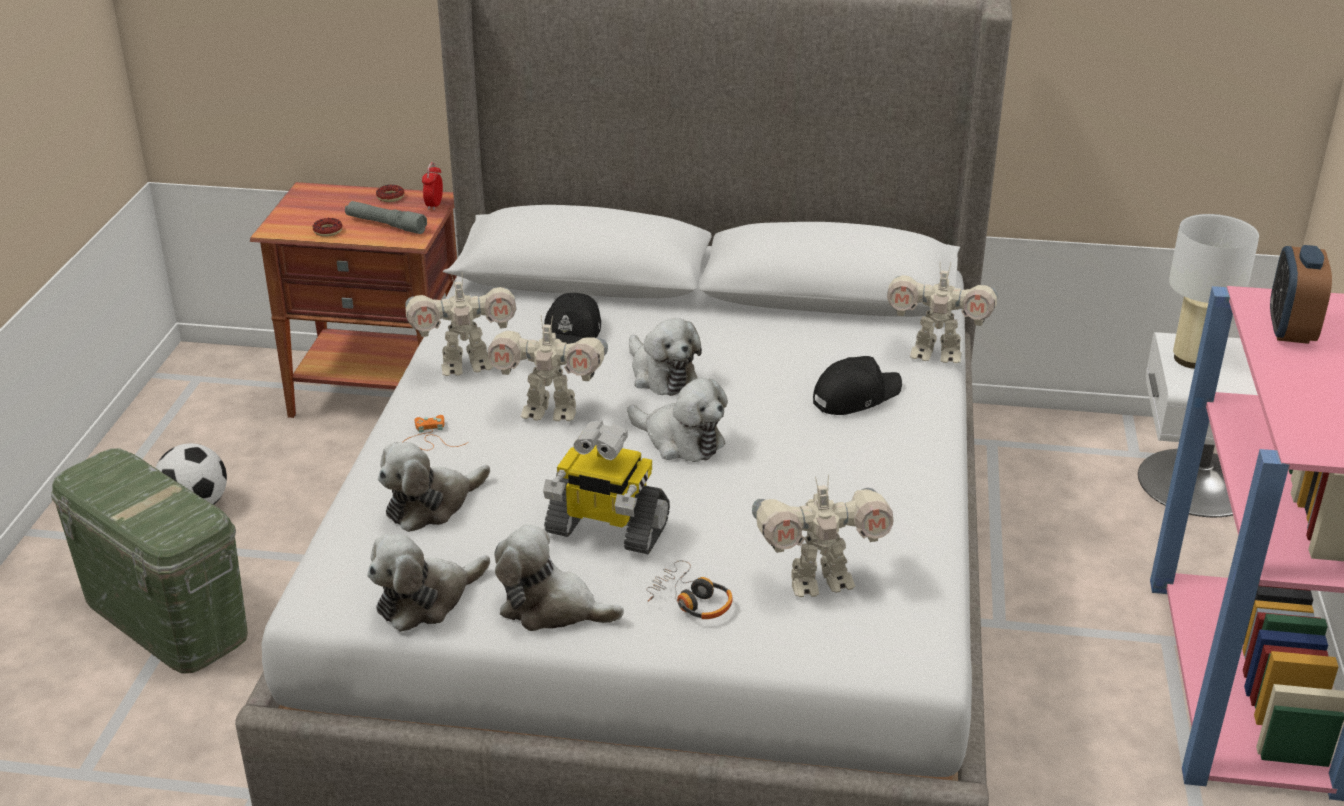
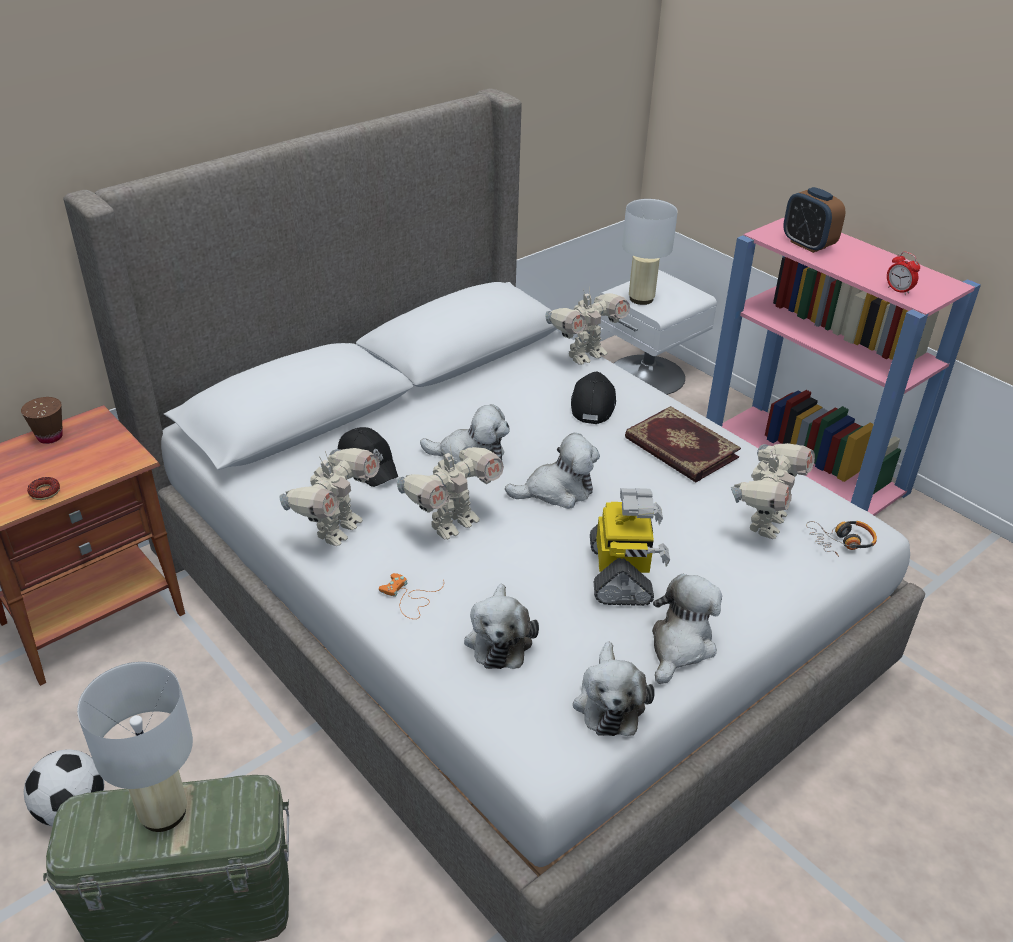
camera: 50 degrees left, 5 degrees up
(144, 493) = (165, 813): none -> white table lamp
(386, 225) = (88, 460): grey flashlight -> none
(390, 197) = (50, 437): donut -> brown cup
(434, 205) = (101, 424): alarm clock -> alarm clock (898, 290)
(551, 608) = (680, 646): plush toy -> plush toy turned 150 degrees clockwise
(605, 529) = (622, 574): toy robot -> toy robot turned 60 degrees counterclockwise
(690, 601) = (734, 582): headphones -> headphones (841, 542)
(866, 478) = (680, 448): none -> book

